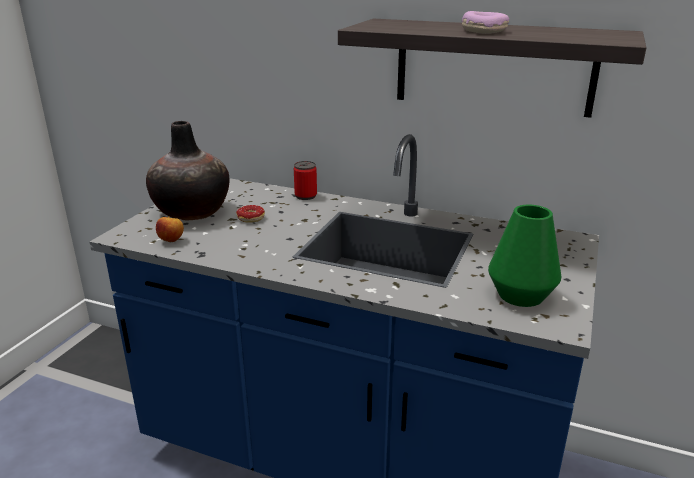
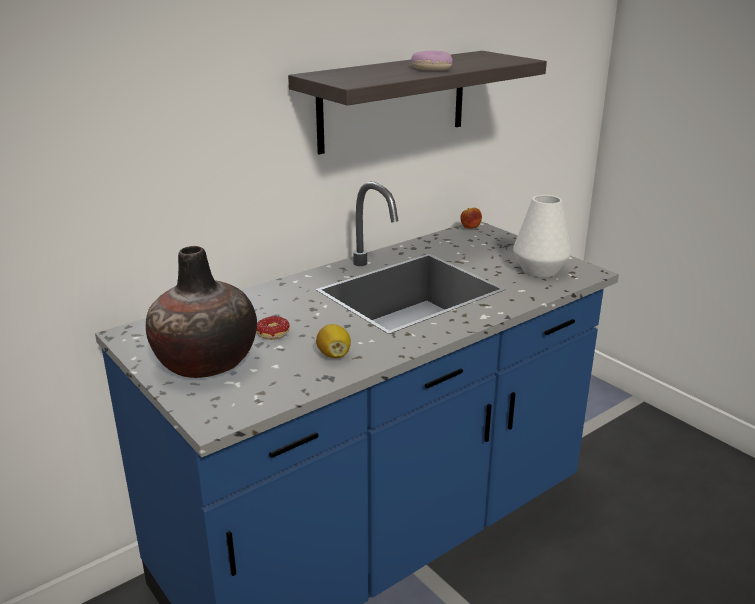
camera: 60 degrees left, 0 degrees up
(172, 240) = (272, 389): apple -> apple (470, 228)
(237, 246) = (334, 355): none -> lemon
(305, 196) = (254, 294): can -> none
(521, 295) = (539, 270): green vase -> white vase

